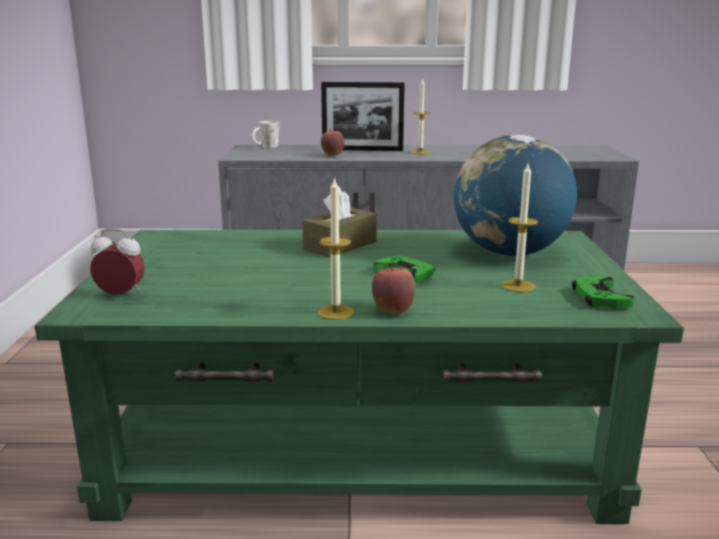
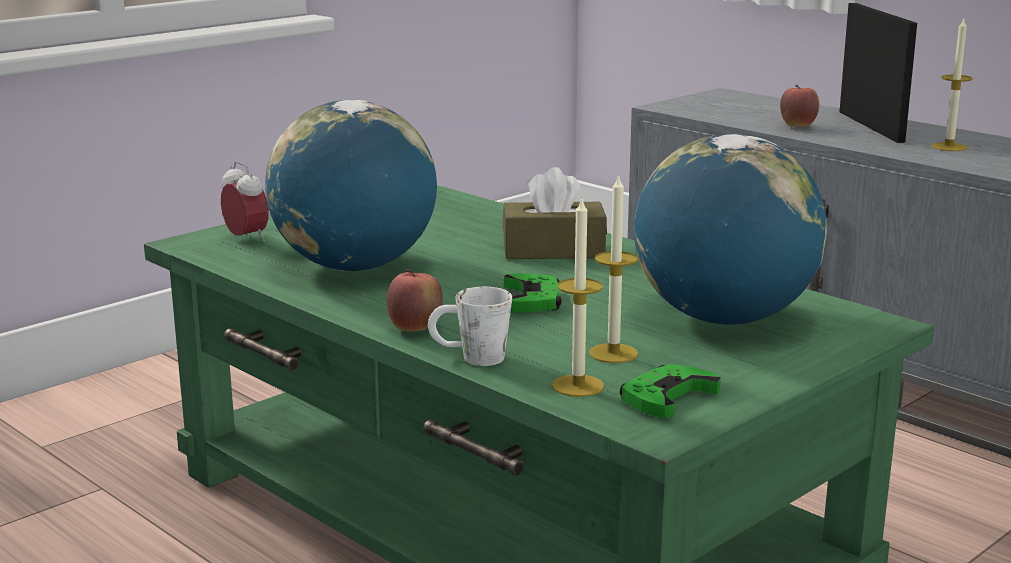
camera: 45 degrees right, 0 degrees up
(251, 289) = (354, 267): none -> globe
(266, 147) = (745, 98): white mug -> white mug (470, 358)
(336, 312) = (365, 311): candle -> candle (578, 386)
(362, 150) = (870, 126): picture frame -> picture frame turned 150 degrees counterclockwise

